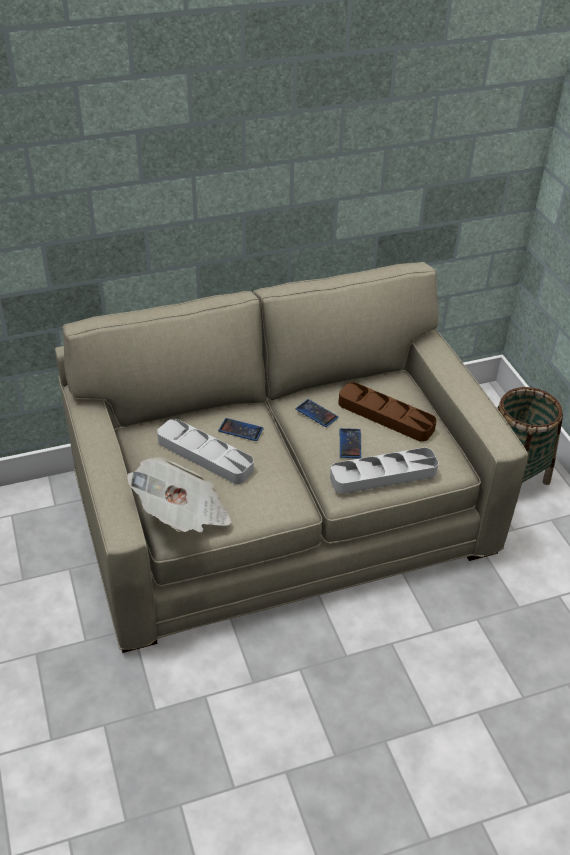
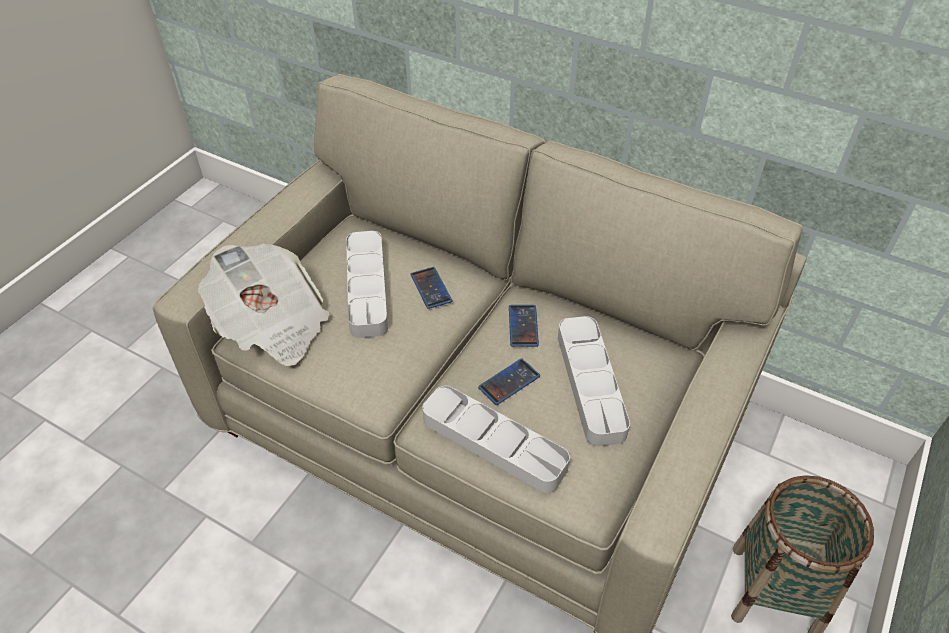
camera: 50 degrees right, 5 degrees up
(385, 416) = (590, 383): brown tray -> grey tray

